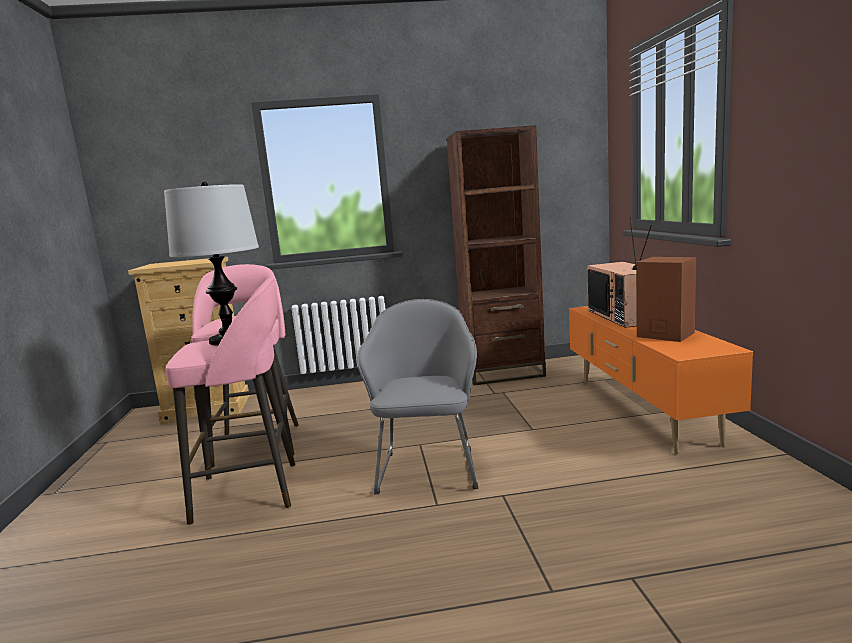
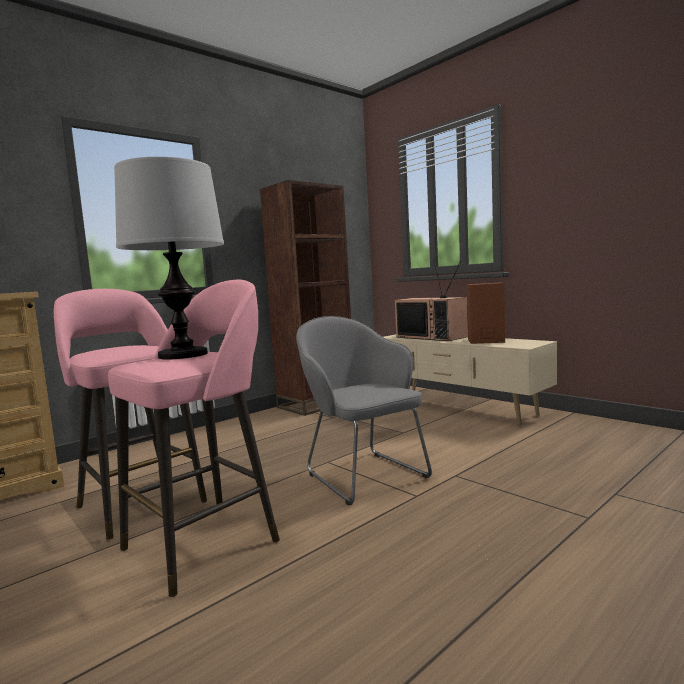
camera: 35 degrees left, 5 degrees down
(643, 411) = (459, 407): orange tv stand -> beige tv stand

